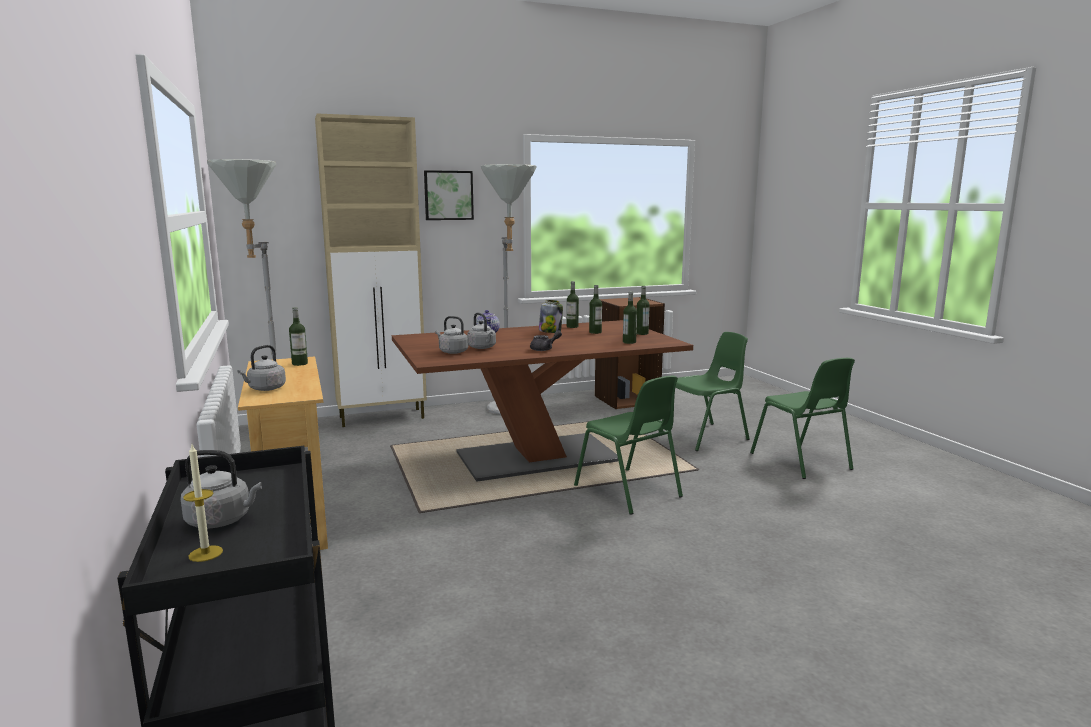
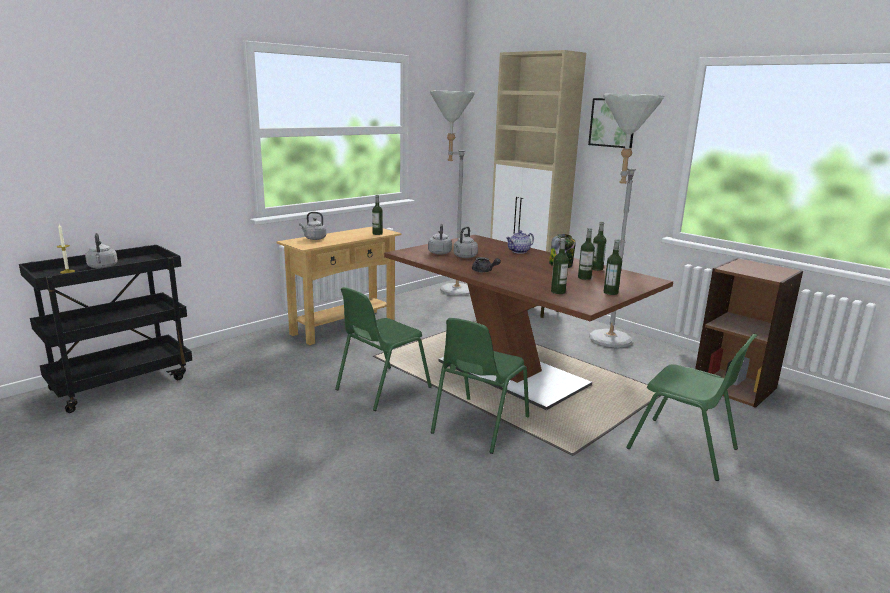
camera: 65 degrees right, 5 degrees up
(801, 461) = (689, 529): green chair -> green chair (381, 388)

